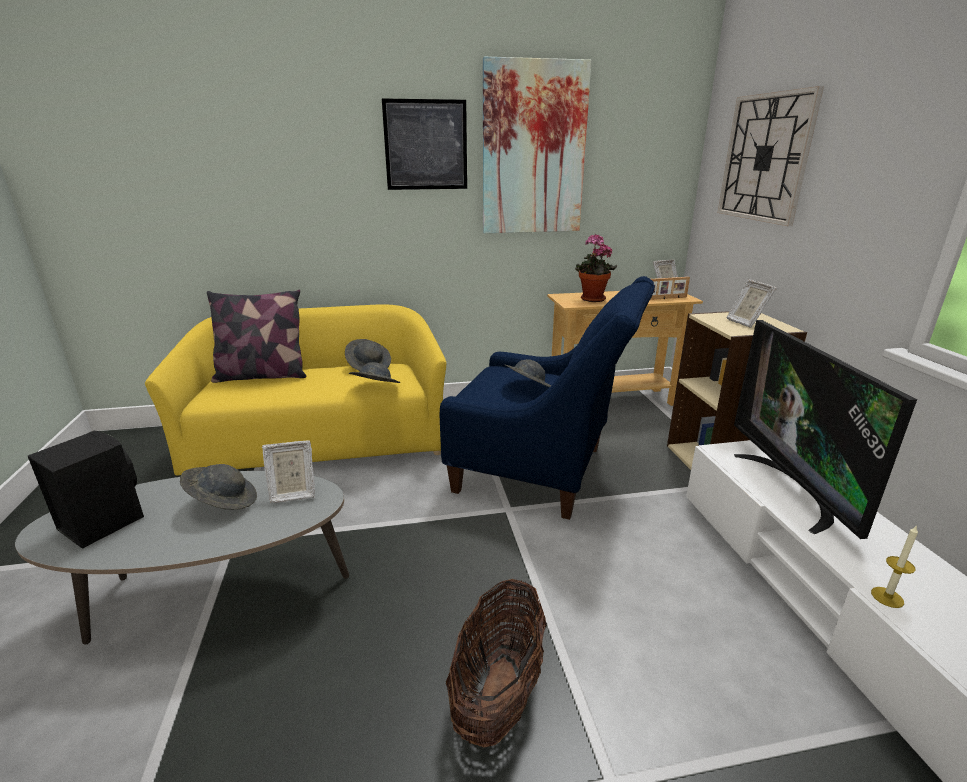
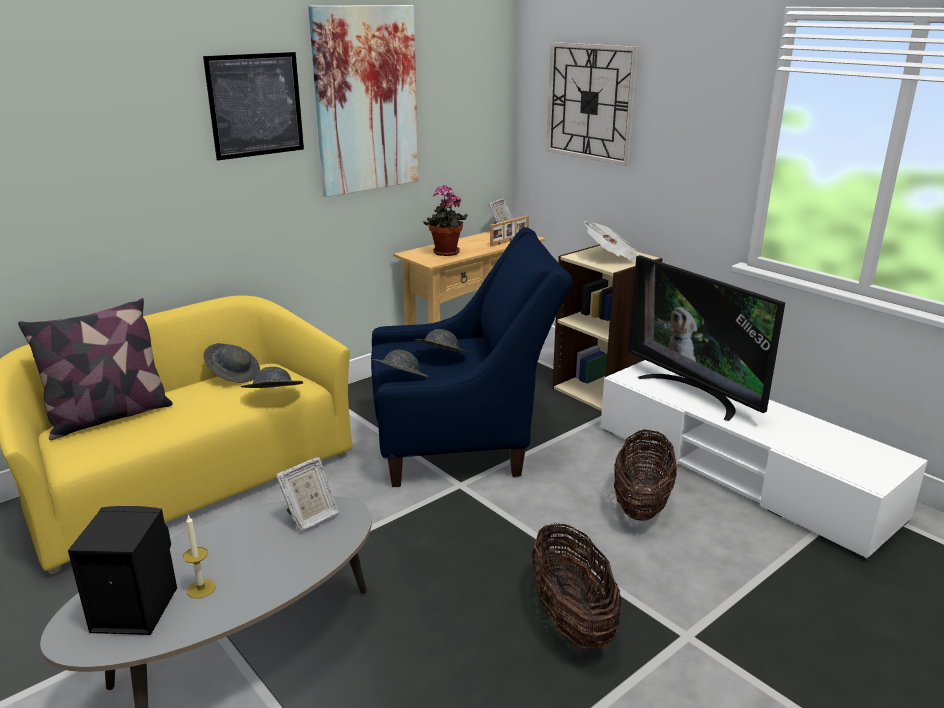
camera: 30 degrees left, 0 degrees up
(223, 501) = (246, 547): grey hat -> grey hat (400, 381)
(674, 593) = (641, 504): none -> basket
(745, 322) = (611, 257): picture frame -> newspaper
(887, 597) = (792, 447): candle -> candle (201, 588)

